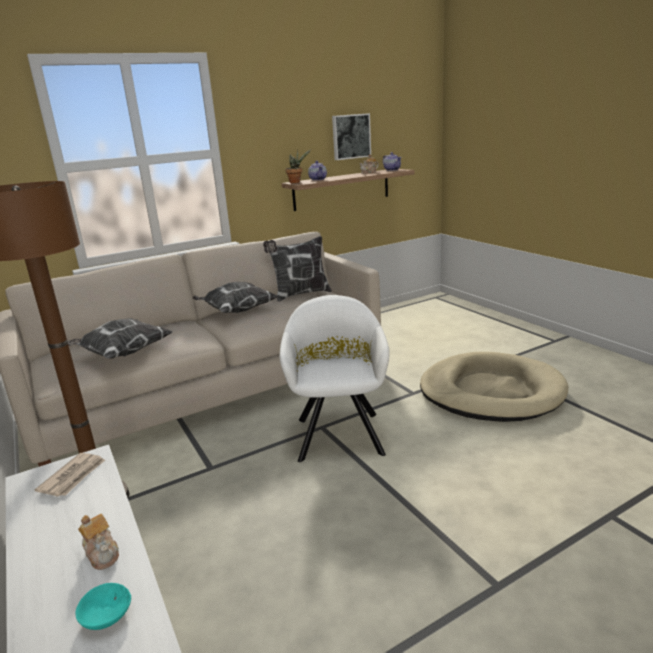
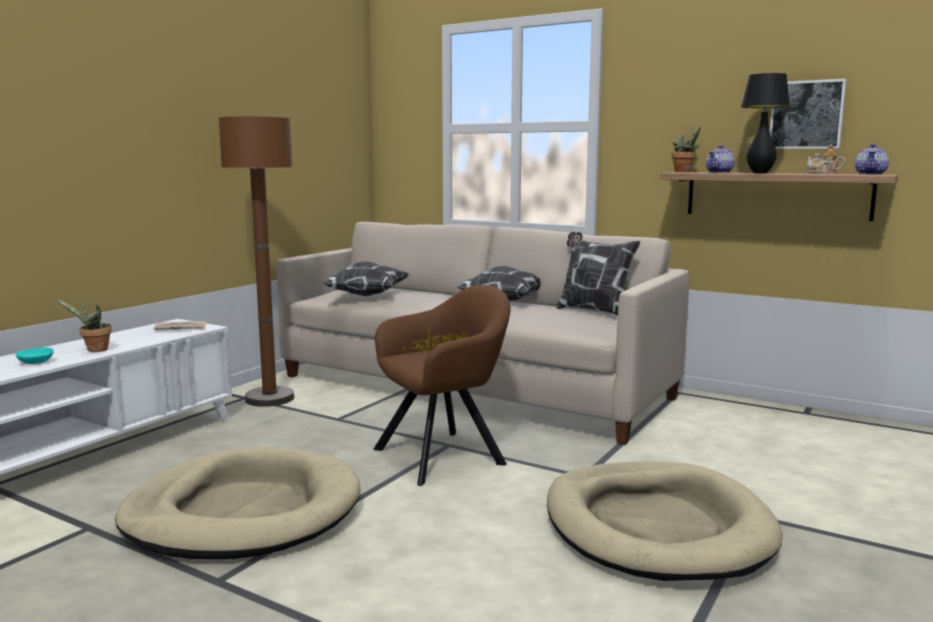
camera: 60 degrees right, 10 degrees down
(102, 553) = (94, 350): teapot -> potted plant
(339, 432) = (446, 455): white armchair -> brown armchair
(348, 177) = (760, 173): none -> black table lamp
(377, 555) = (243, 512): none -> beige dog bed

